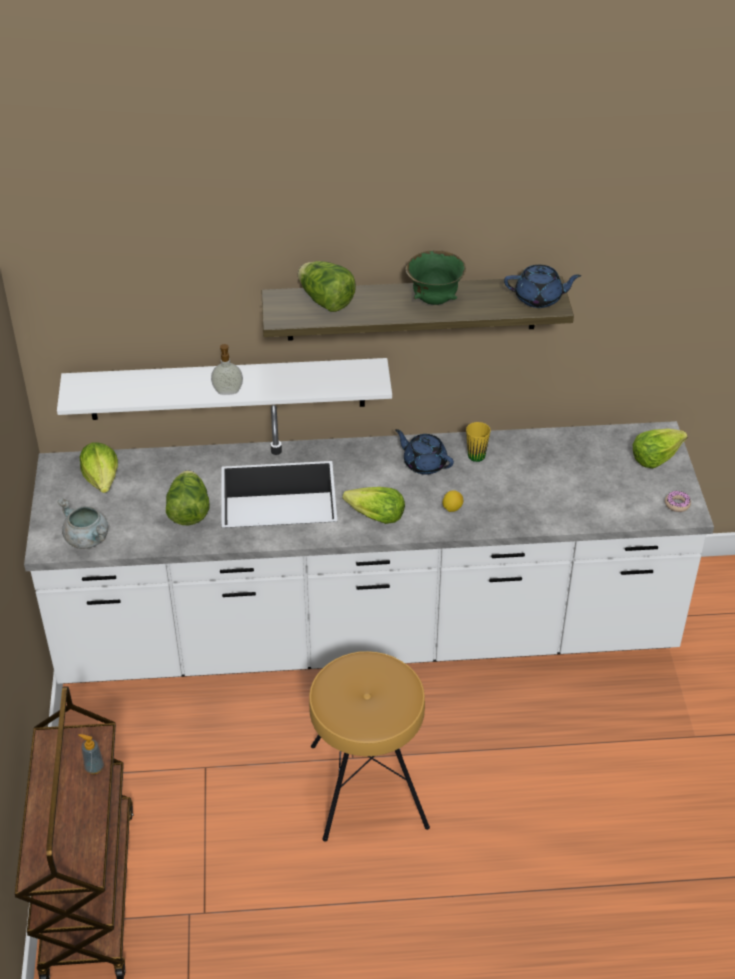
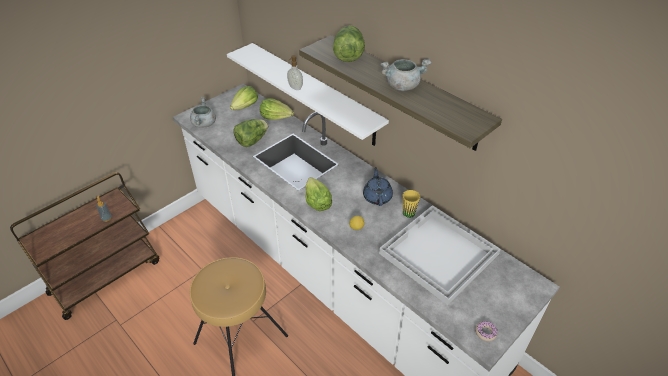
camera: 50 degrees right, 0 degrees up
(434, 300) = (402, 85): green bowl -> grey cooking pot
(539, 298) = (465, 120): blue teapot -> none
(554, 472) = (437, 254): none -> white tray
(655, 457) = (513, 295): lettuce -> lettuce (276, 117)

